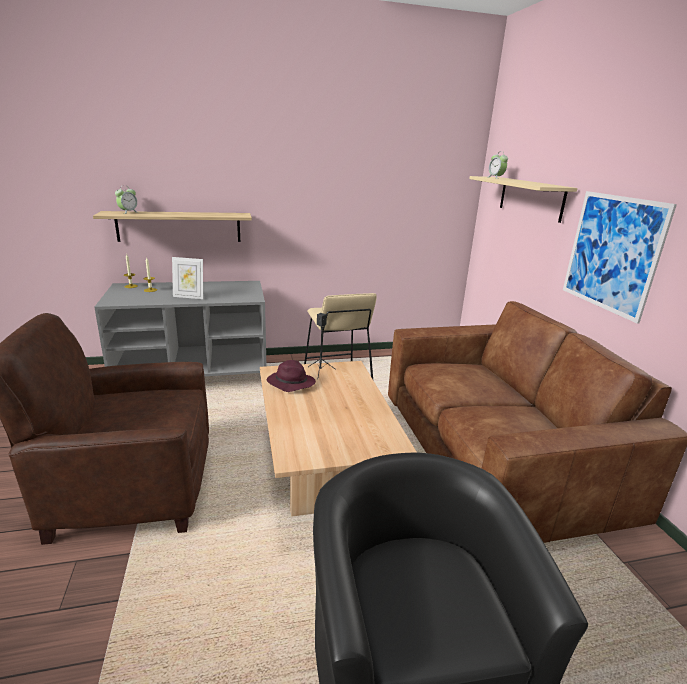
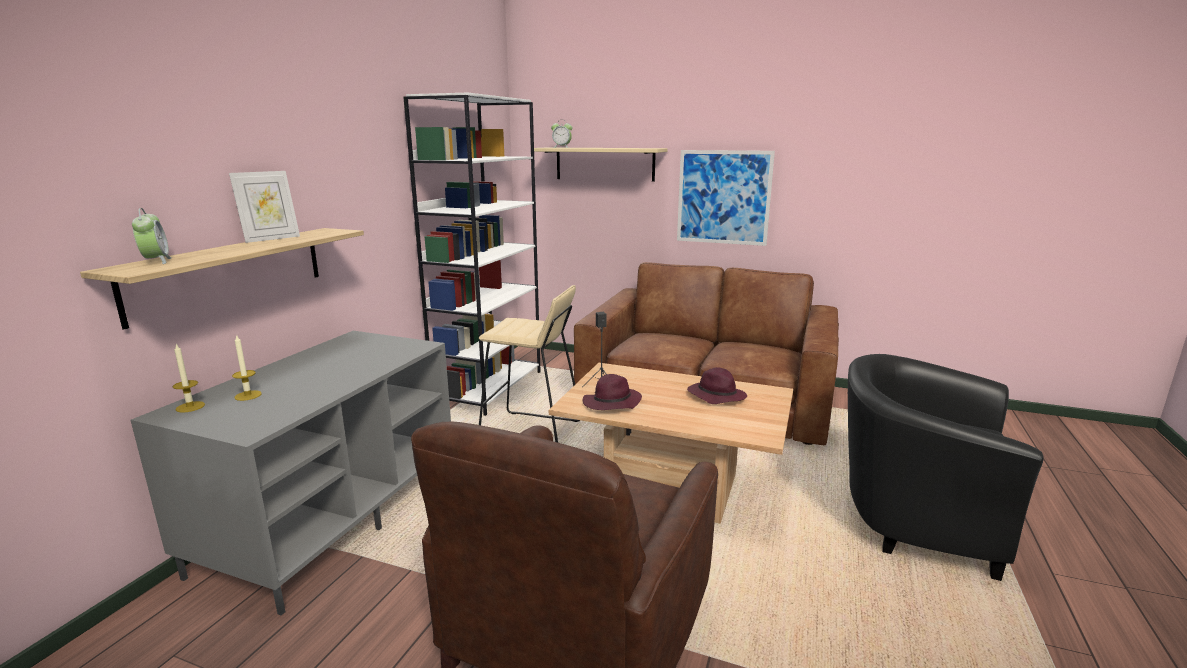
camera: 55 degrees left, 5 degrees down
(189, 297) = (341, 376): picture frame -> picture frame (271, 239)
(351, 420) = (715, 396): none -> purple hat
(377, 359) = (489, 388): none -> white bookcase

